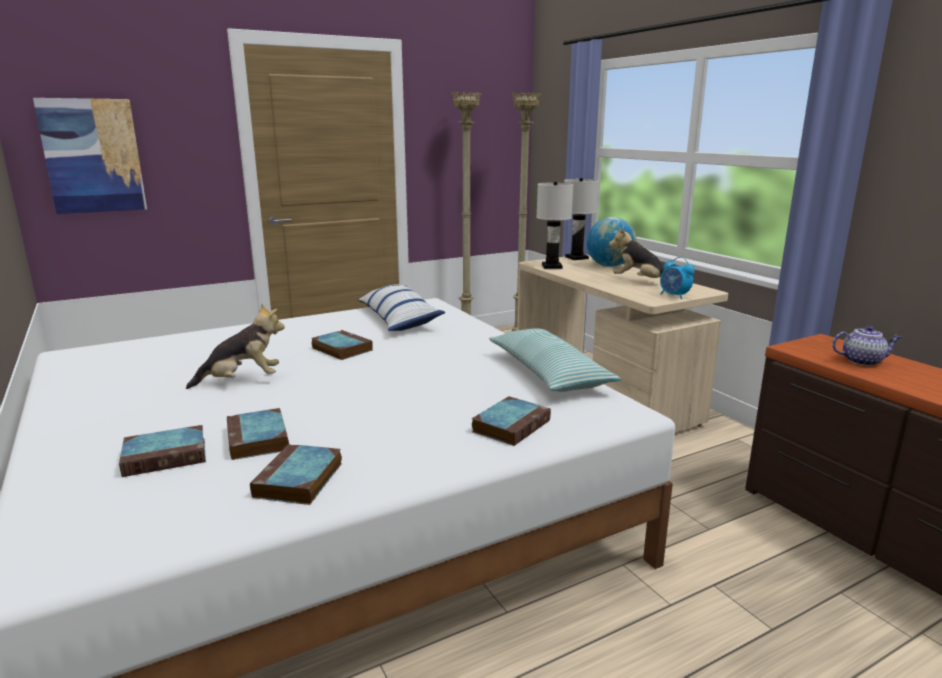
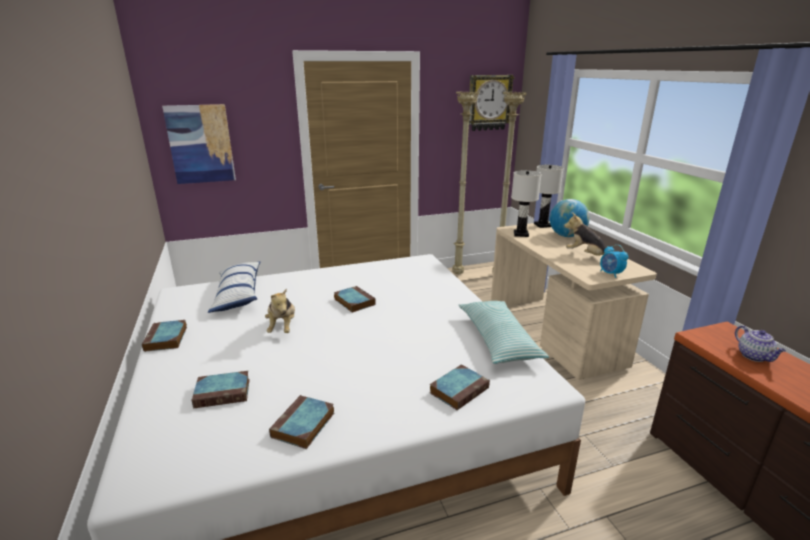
camera: 10 degrees right, 5 degrees up
(242, 381) = (282, 327): plush toy -> plush toy turned 90 degrees clockwise
(258, 440) = (283, 384): book -> book (166, 339)
(398, 319) = (399, 274): pillow -> pillow (238, 294)
(493, 111) = (489, 103): none -> wall clock
(862, 361) = (754, 356): teapot -> teapot turned 60 degrees clockwise

